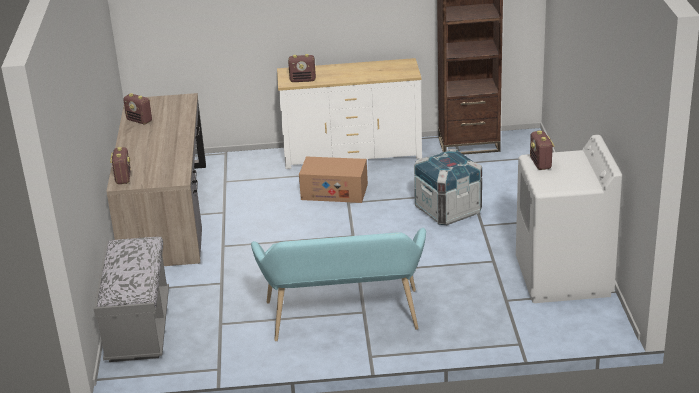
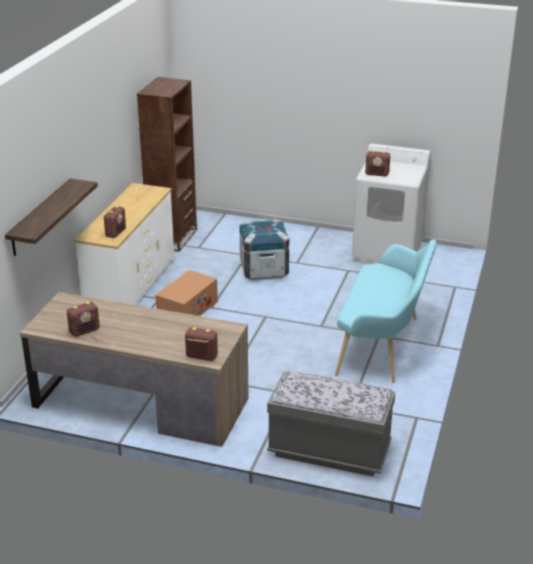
camera: 70 degrees left, 0 degrees up
(218, 25) = (40, 217): none -> shelf

